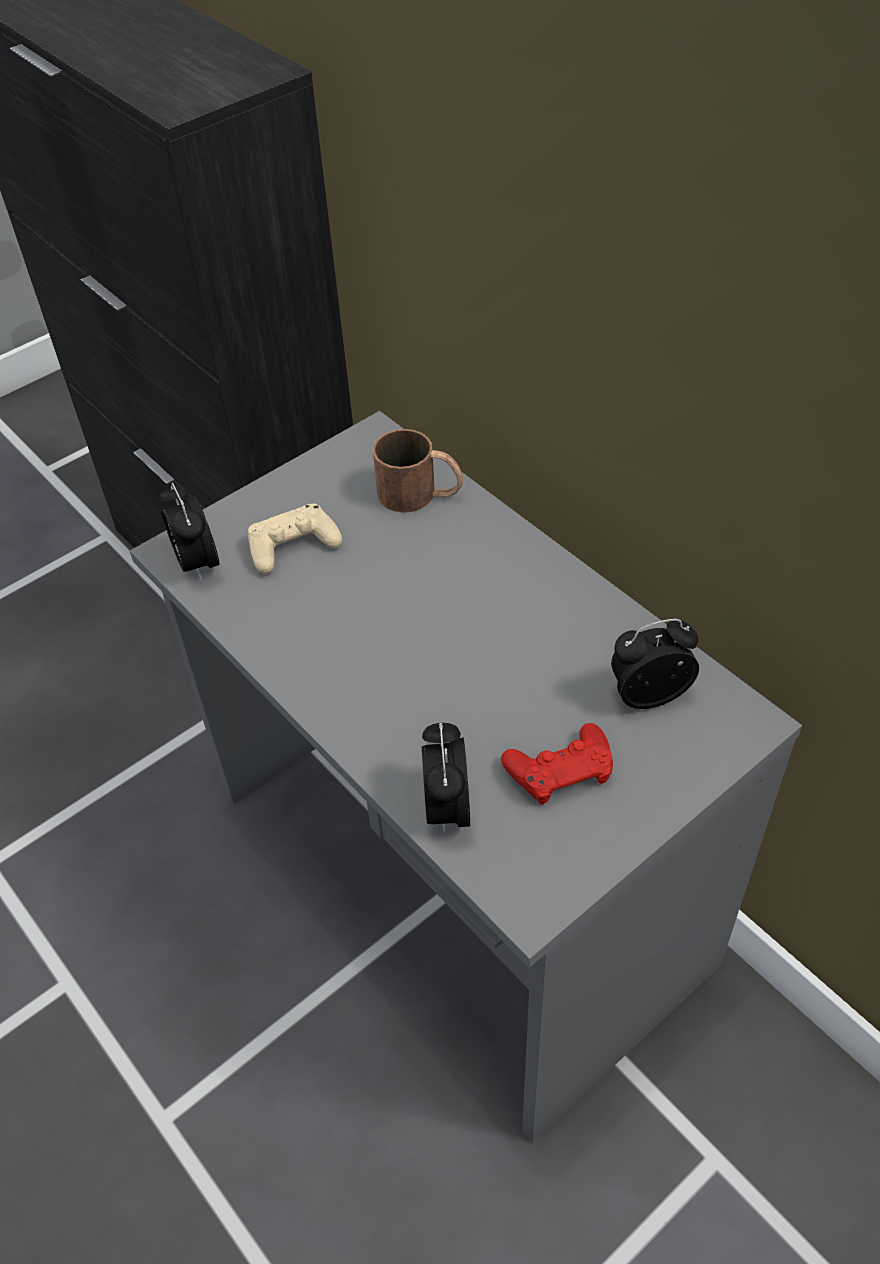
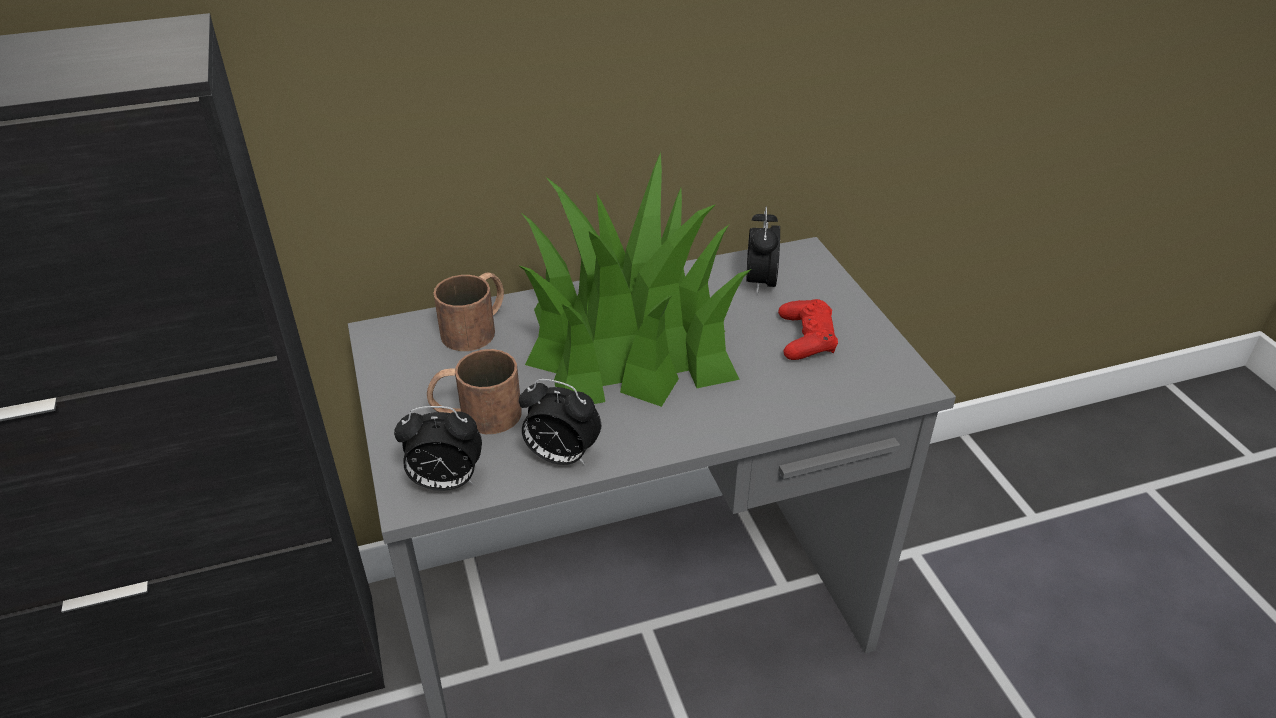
camera: 70 degrees left, 10 degrees down
(293, 546) = (476, 414): beige game controller -> brown mug
(447, 808) = (815, 399): alarm clock -> alarm clock (560, 457)
(455, 615) = (628, 345): none -> potted plant

